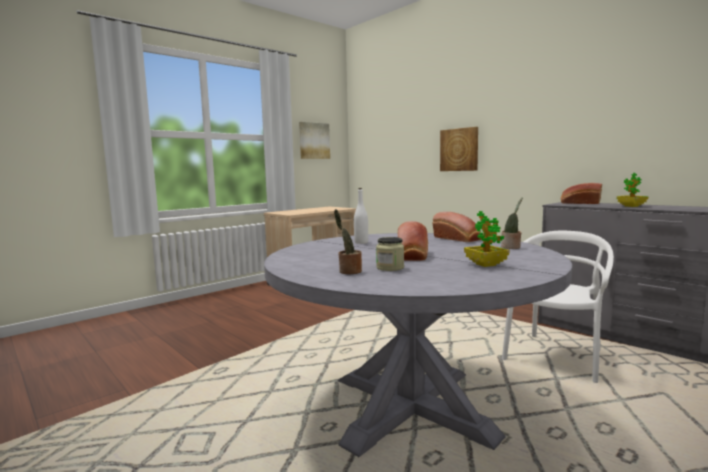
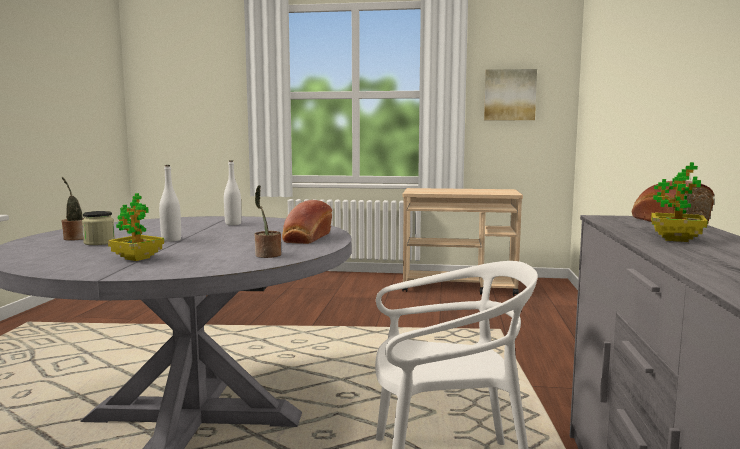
camera: 50 degrees right, 0 degrees up
(412, 255) = (171, 240): bread -> white bottle
(459, 149) = (642, 106): picture -> none

